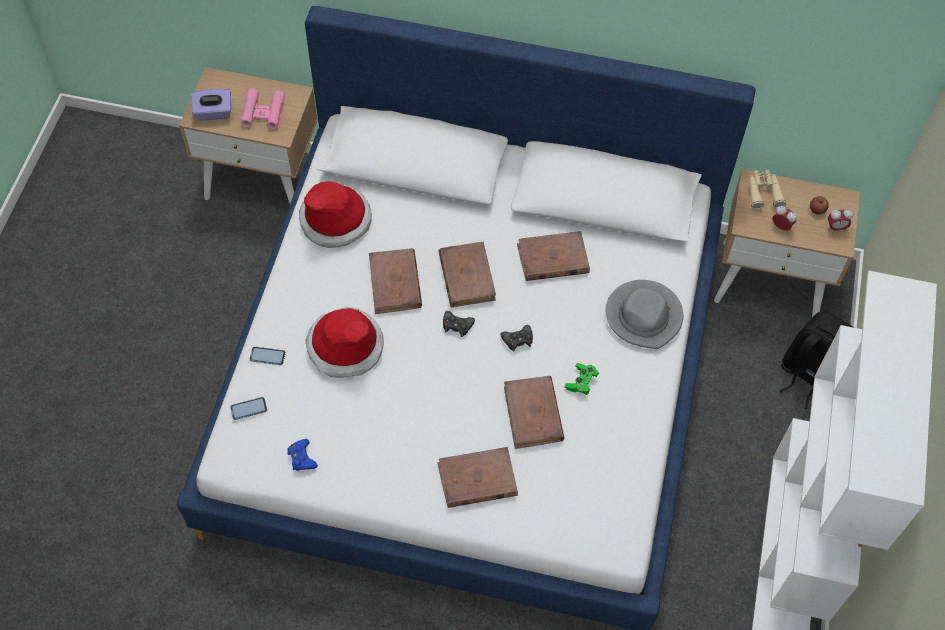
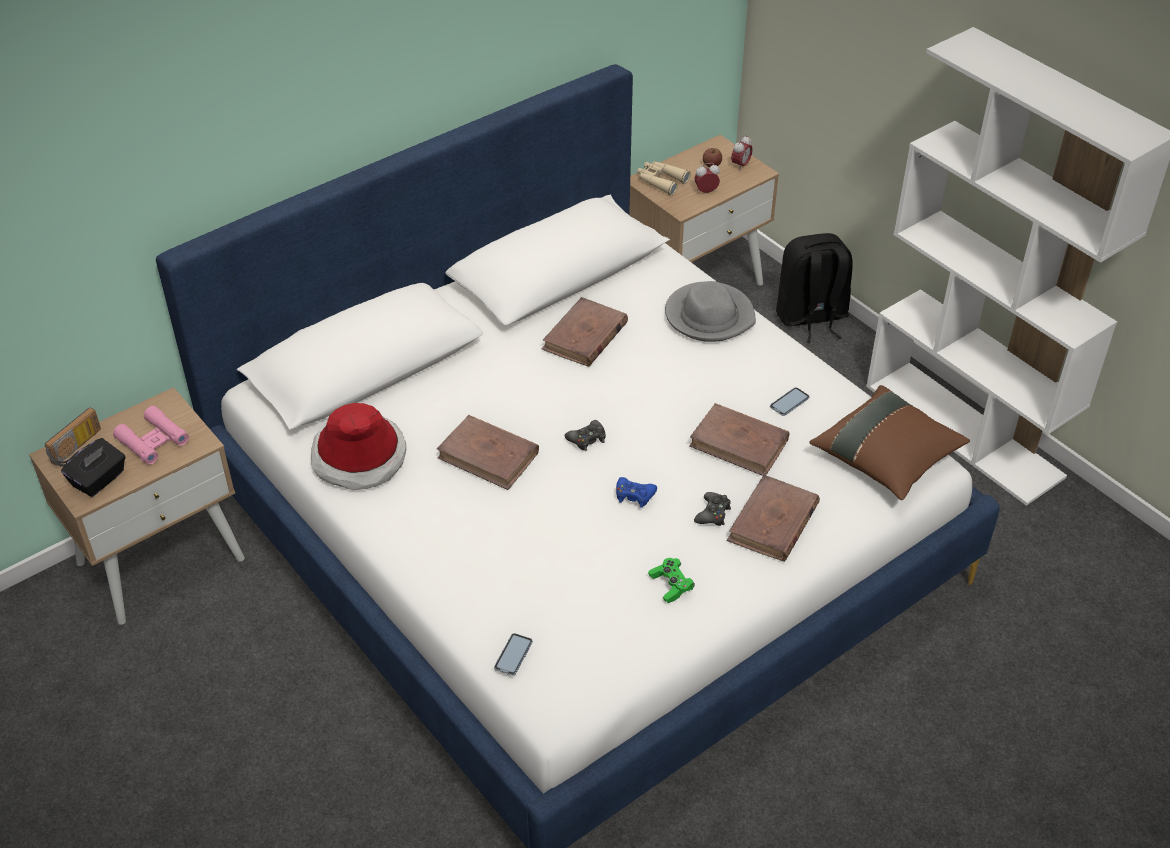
camera: 50 degrees left, 15 degrees down
(214, 113) = (99, 480): purple tissue box -> black tissue box
(227, 85) = (79, 449): none -> radio
(267, 356) = (463, 604): phone -> phone (789, 402)
(302, 458) = (619, 643): blue game controller -> blue game controller (634, 495)
(345, 346) = (522, 532): hat -> none
(467, 276) = (539, 401): brown book -> none
(518, 340) = (648, 407): black game controller -> black game controller (713, 514)
(581, 382) = (737, 392): green game controller -> green game controller (671, 585)
(602, 512) = (886, 458): none -> brown pillow

